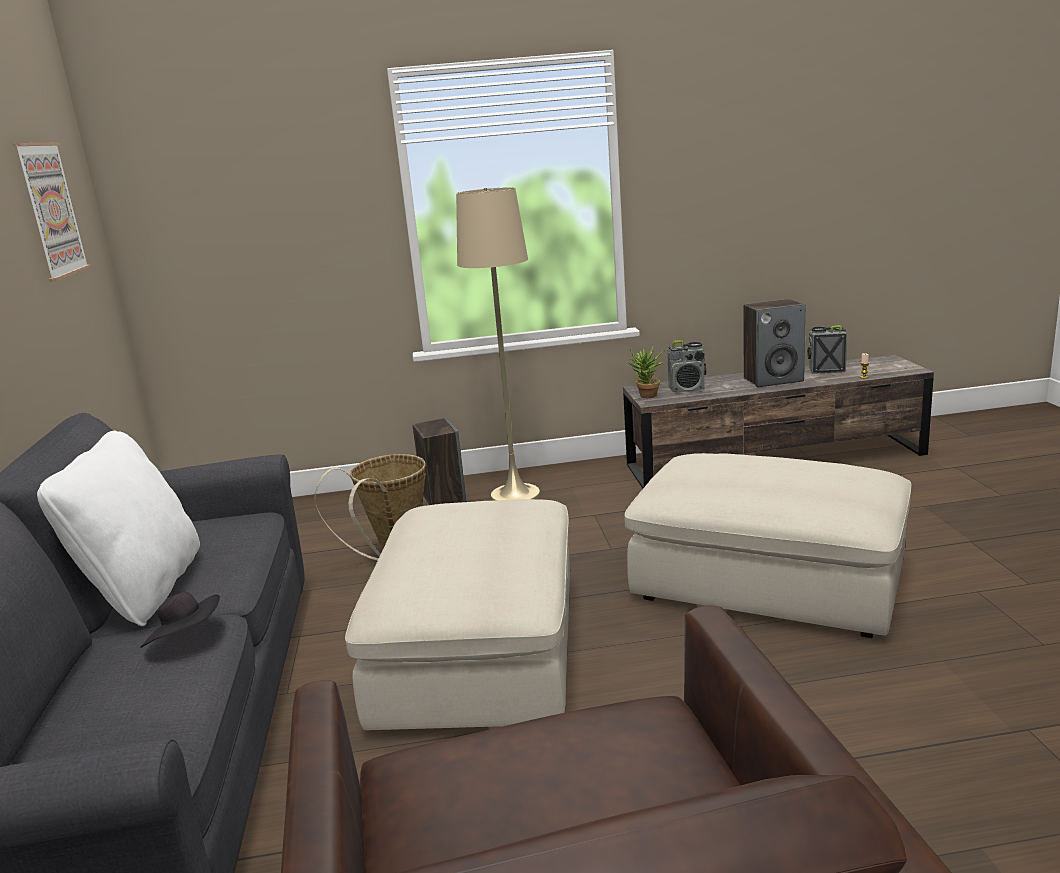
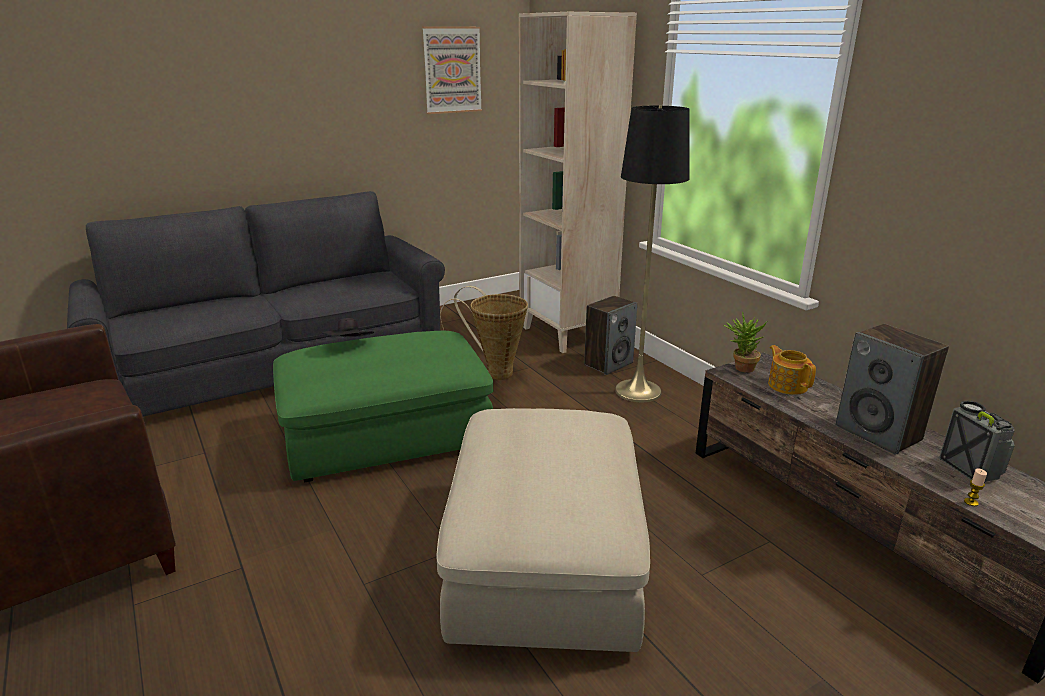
camera: 65 degrees right, 5 degrees up
(145, 591) = (303, 290): white pillow -> none
(187, 640) = (248, 312): black hat -> black hat (349, 346)
(345, 507) = (568, 334): none -> beige bookcase
(479, 651) = (387, 433): beige ottoman -> green ottoman
(515, 495) = (638, 391): beige floor lamp -> black floor lamp
(687, 389) = (787, 385): radio -> teapot

